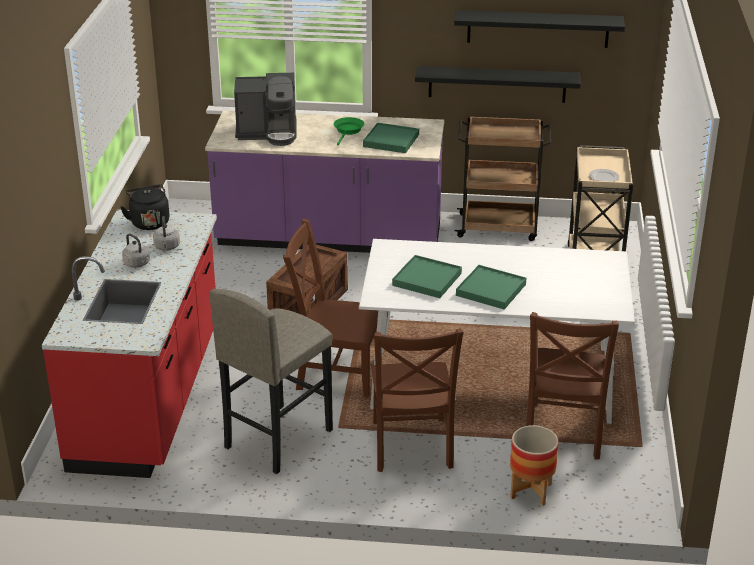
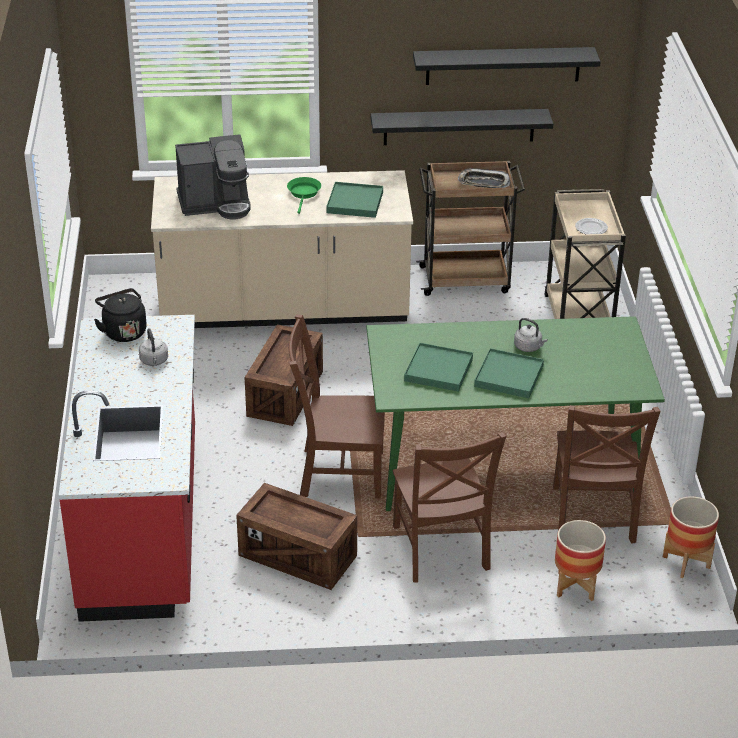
camera: 10 degrees left, 5 degrees up
(138, 264) = (129, 385): grey kettle -> grey kettle (529, 347)
(277, 438) = (297, 556): grey stool -> crate
(329, 237) = (284, 308): purple counter -> beige counter
(490, 378) = (502, 462): white dining table -> green dining table
(515, 136) = (483, 183): none -> tray
(644, 481) = (686, 562): none -> planter

